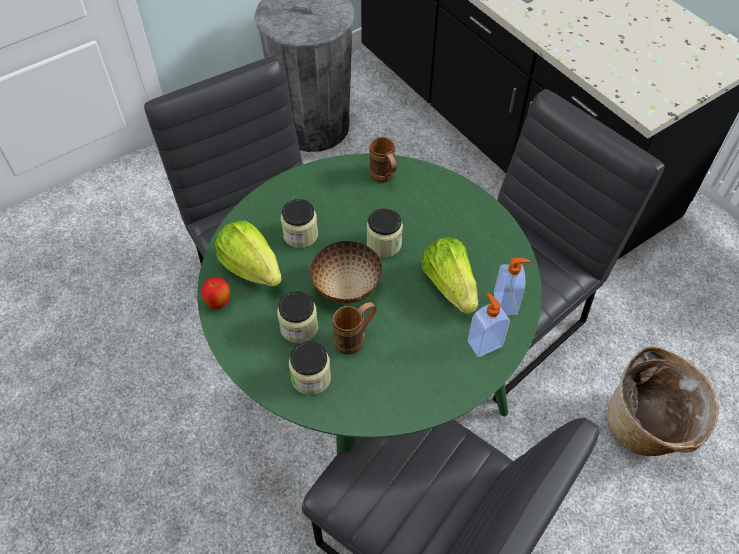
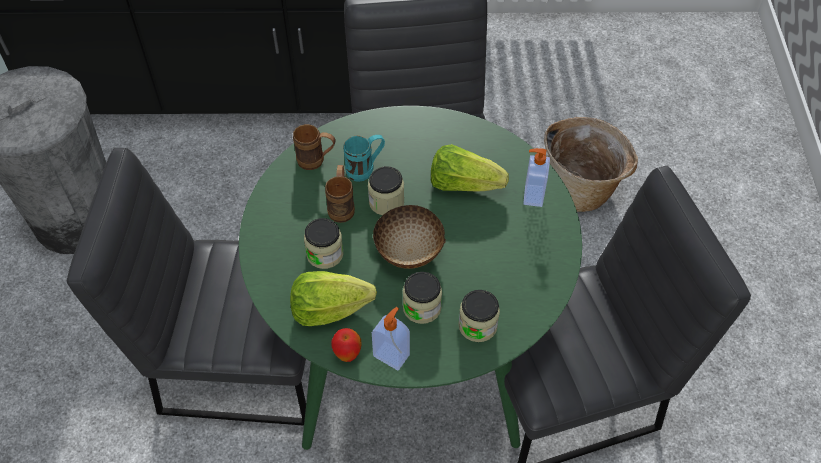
camera: 55 degrees left, 0 degrees up
(355, 338) = (464, 274): brown mug -> brown mug (342, 206)
(404, 212) = (365, 169): none -> turquoise mug
(506, 303) = (508, 161): soap dispenser -> soap dispenser (392, 354)

